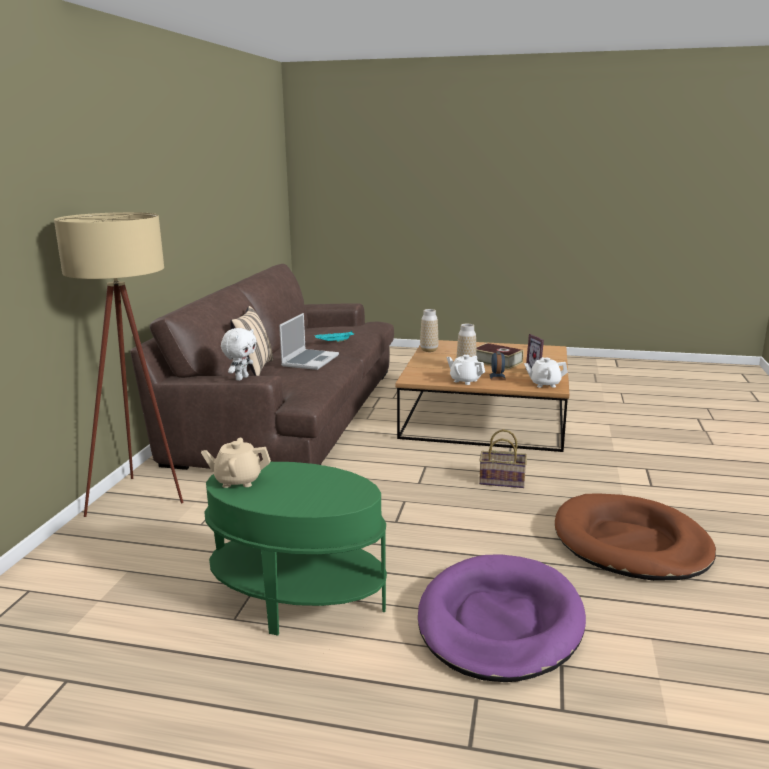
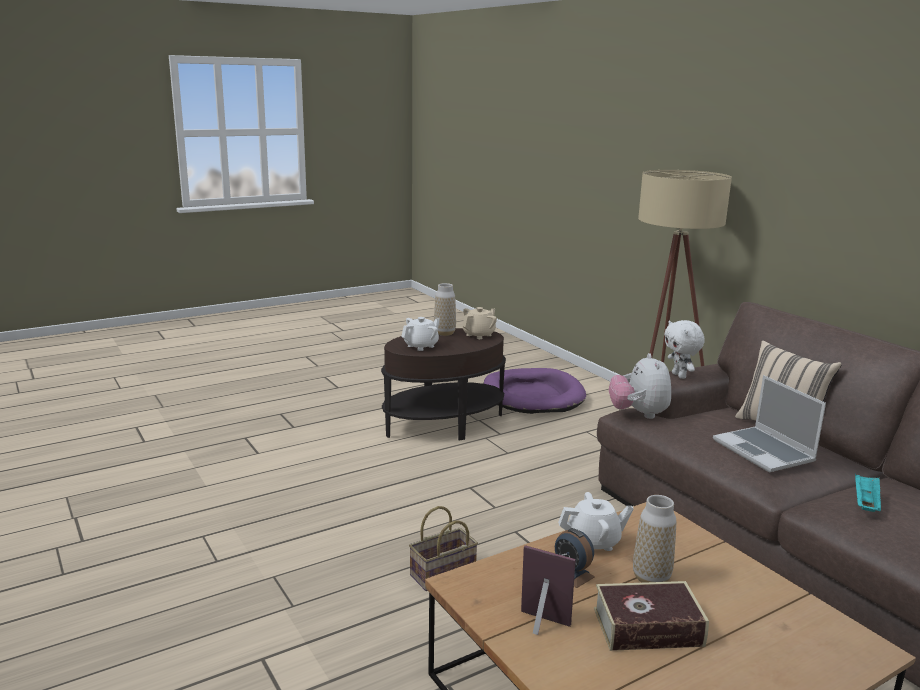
camera: 135 degrees right, 0 degrees up
(298, 599) = (444, 425): green side table -> brown side table
(304, 395) = (638, 414): none -> plush toy
(429, 350) = (807, 610): vase -> vase (444, 333)
(499, 622) = (312, 457): purple dog bed -> purple dog bed (533, 396)
(544, 384) = (485, 588): white teapot -> white teapot (421, 346)
(630, 543) = (252, 554): brown dog bed -> none

